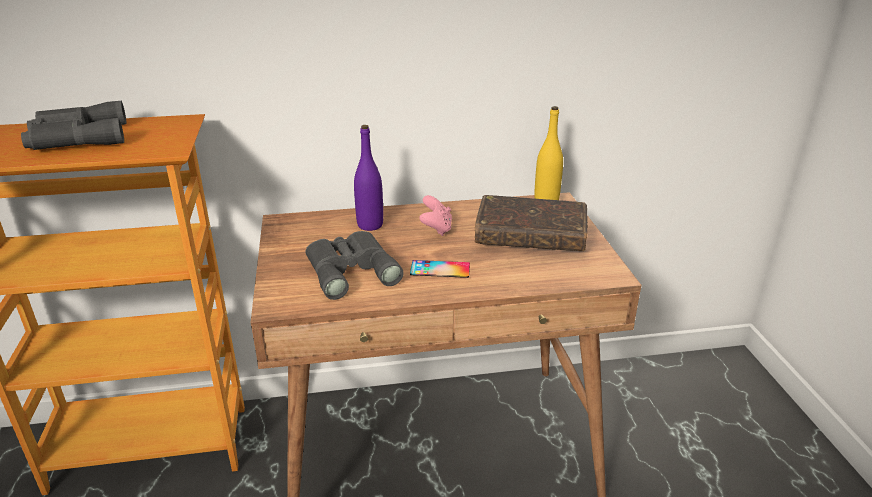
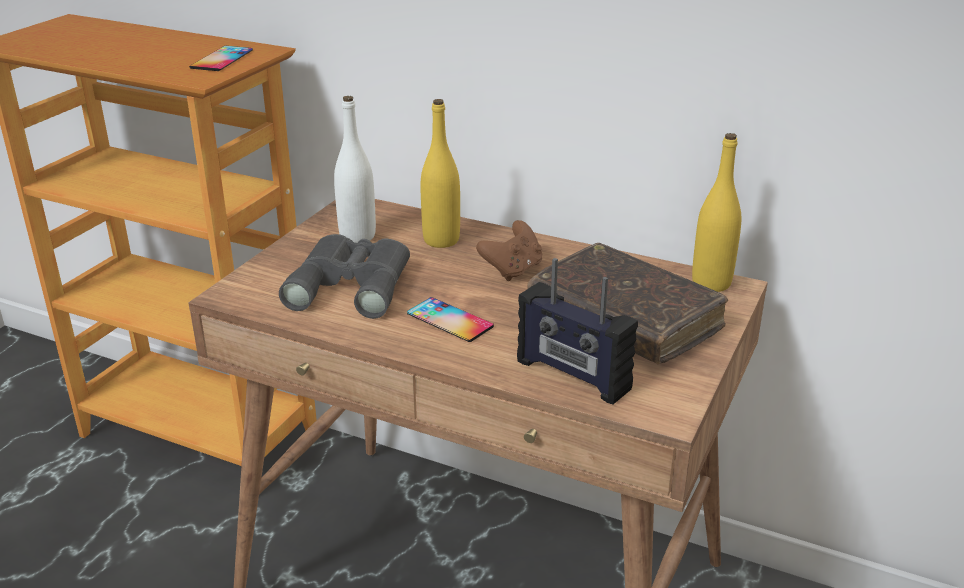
camera: 35 degrees right, 0 degrees up
(76, 137) = (145, 47): grey binoculars -> none
(161, 133) = (222, 59): none -> phone
(312, 239) = (357, 236): none -> white bottle
(370, 225) = (441, 240): purple bottle -> yellow bottle
(436, 229) = (512, 270): pink game controller -> brown game controller
(545, 274) = (572, 376): none -> radio

